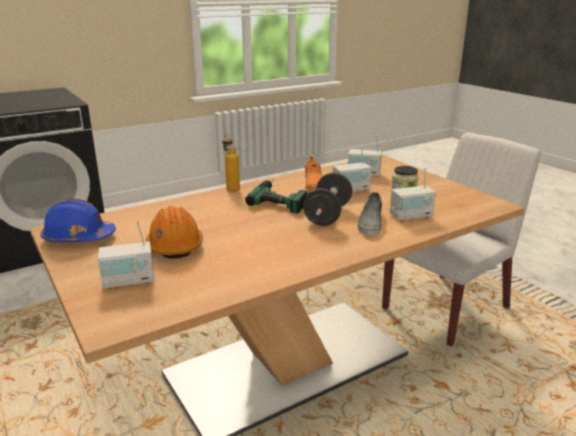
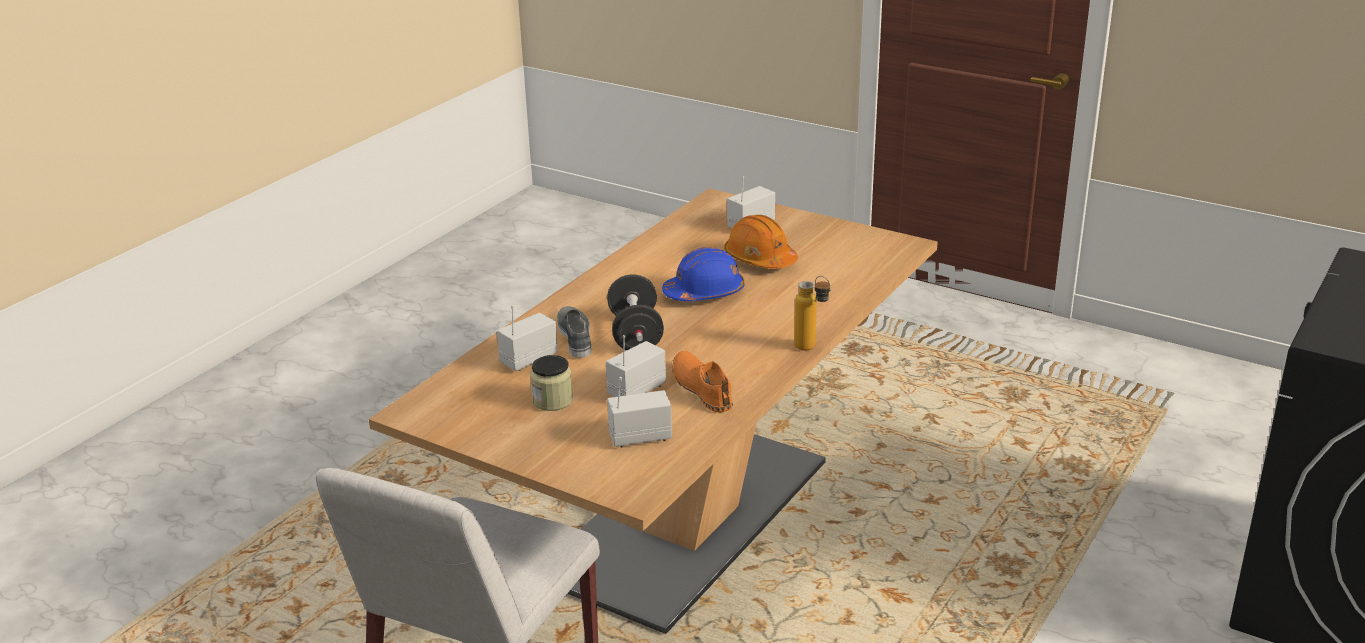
camera: 155 degrees right, 5 degrees up
(78, 238) = (866, 243): blue hard hat -> blue hard hat (704, 293)
(281, 198) = (720, 348): power drill -> none

